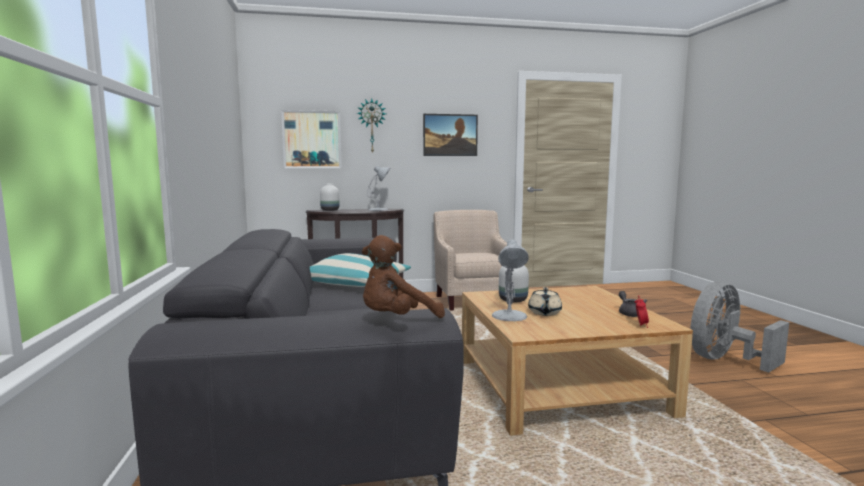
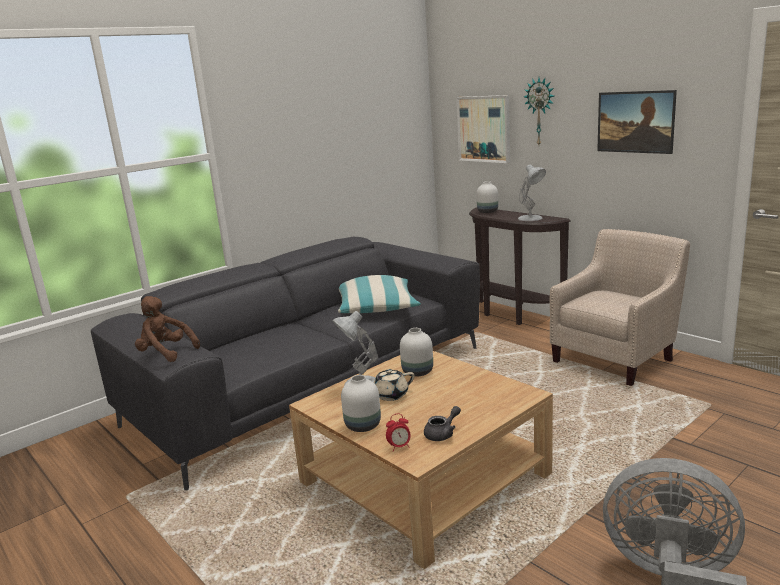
camera: 60 degrees right, 10 degrees up
(592, 328) = (363, 426): none -> white vase

